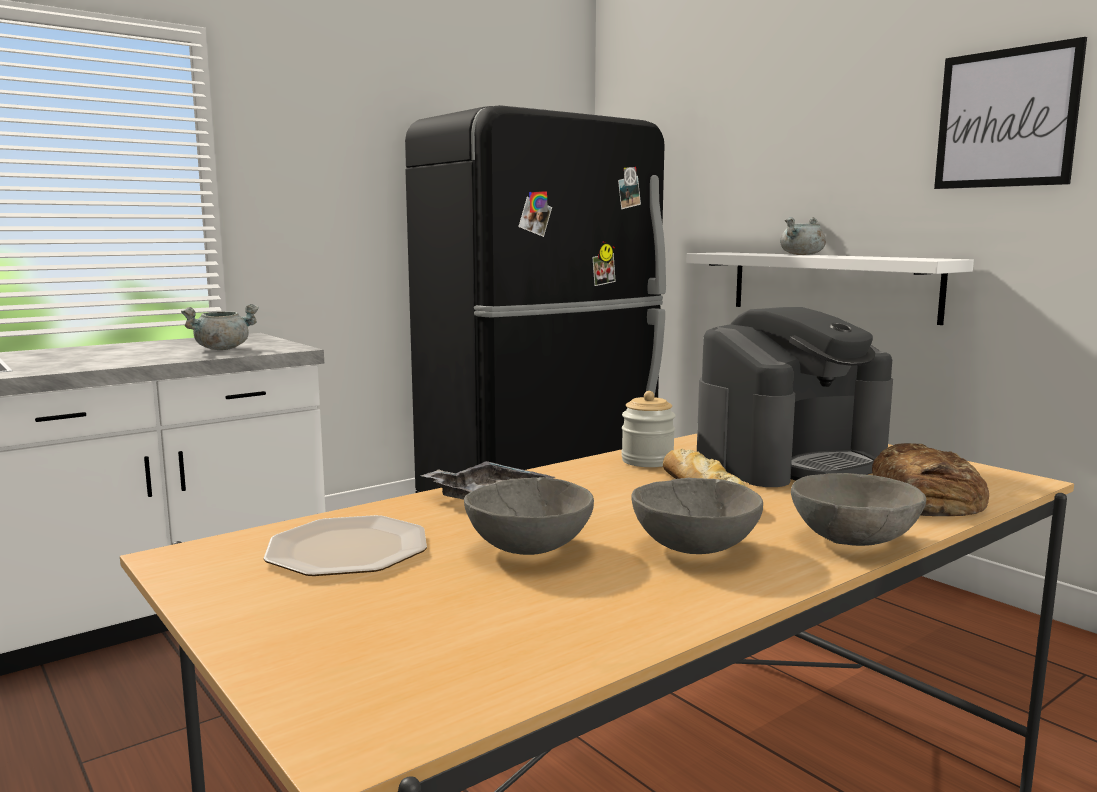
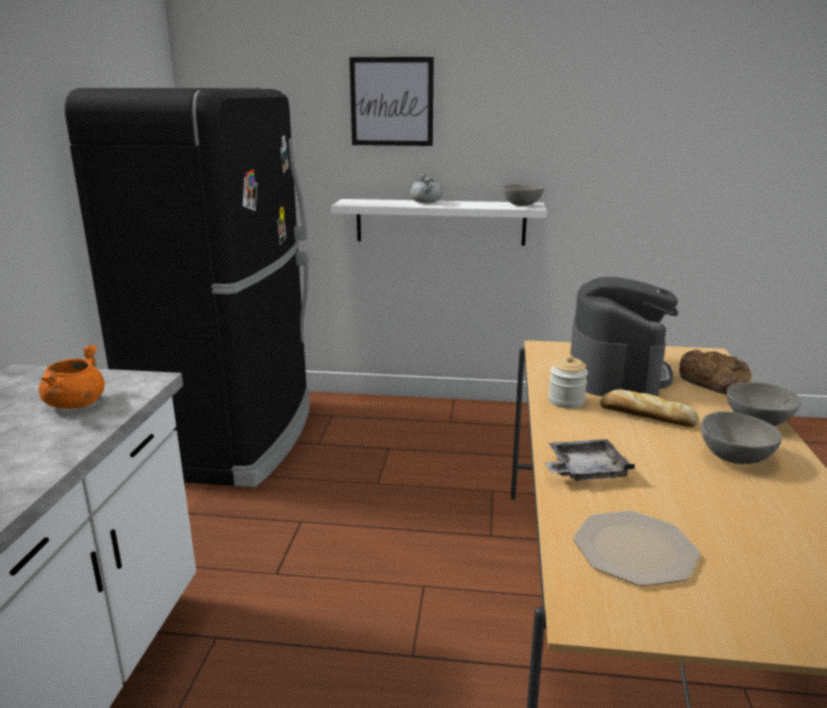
camera: 45 degrees left, 10 degrees up
(222, 349) = (75, 403): grey cooking pot -> orange cooking pot
(528, 549) = (692, 496): grey bowl -> grey bowl (521, 205)
(1006, 118) = (562, 112): picture -> picture (392, 102)

